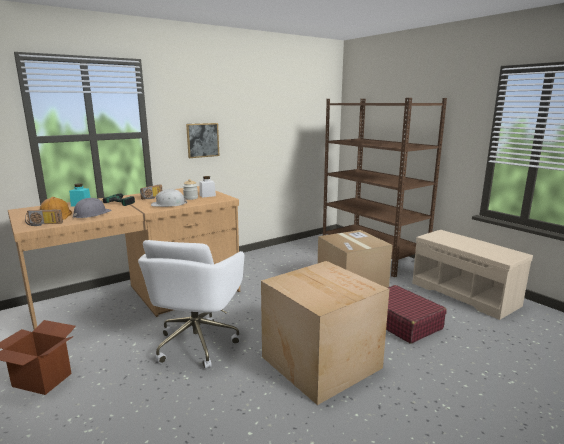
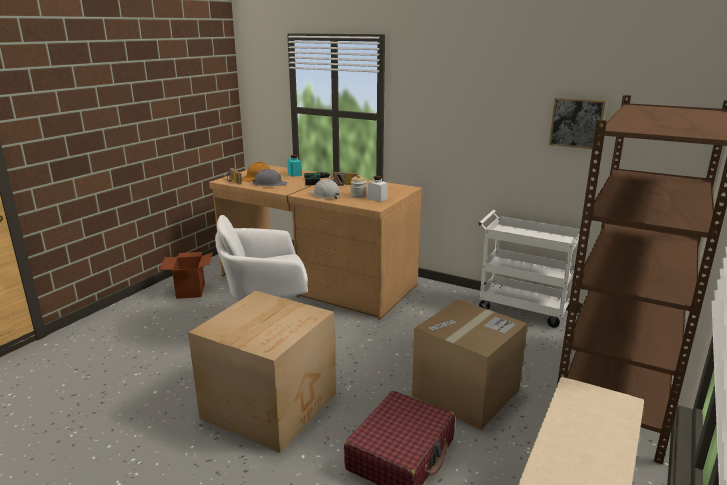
camera: 65 degrees right, 5 degrees up
(202, 140) = (443, 132): picture -> picture (576, 123)
(278, 250) = (520, 311): none -> white cart

